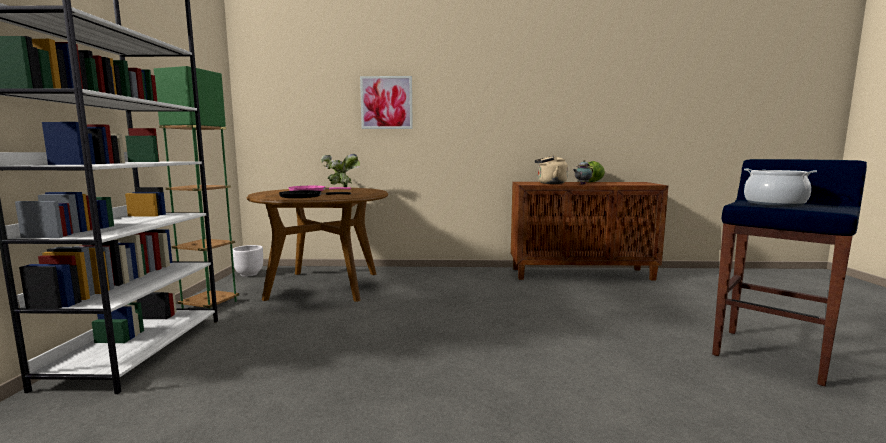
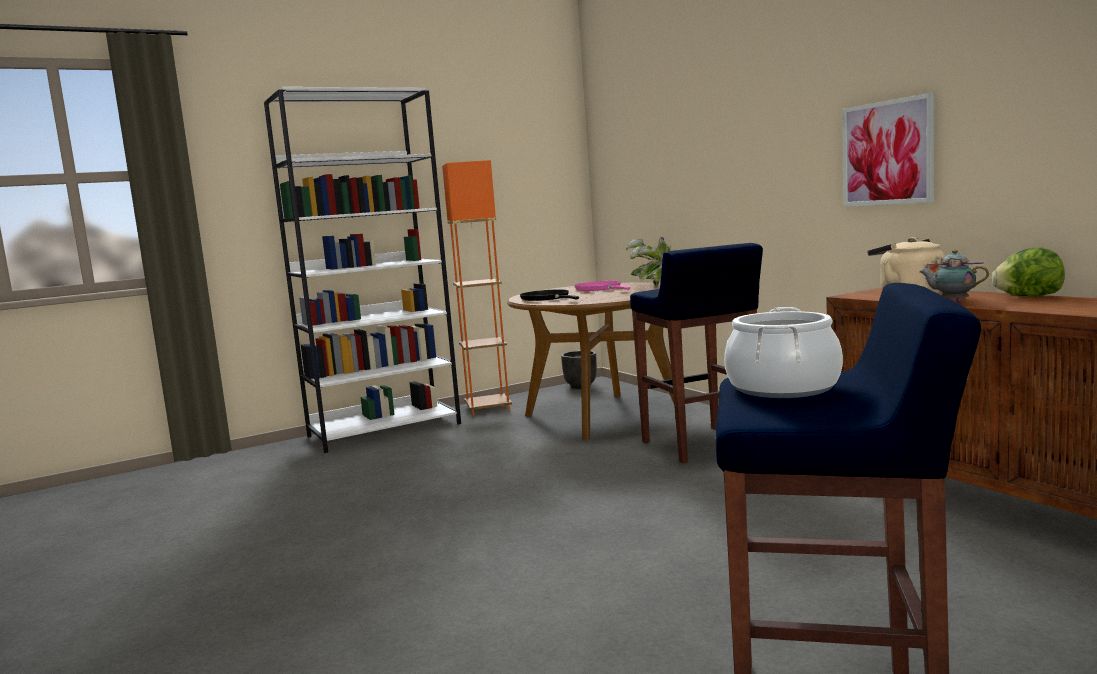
camera: 60 degrees right, 0 degrees up
(209, 305) = (488, 409): green floor lamp -> orange floor lamp
(248, 274) = (580, 386): white planter -> black planter
(386, 103) = (718, 154): picture -> picture (887, 153)
(431, 285) = (701, 445): none -> blue stool

